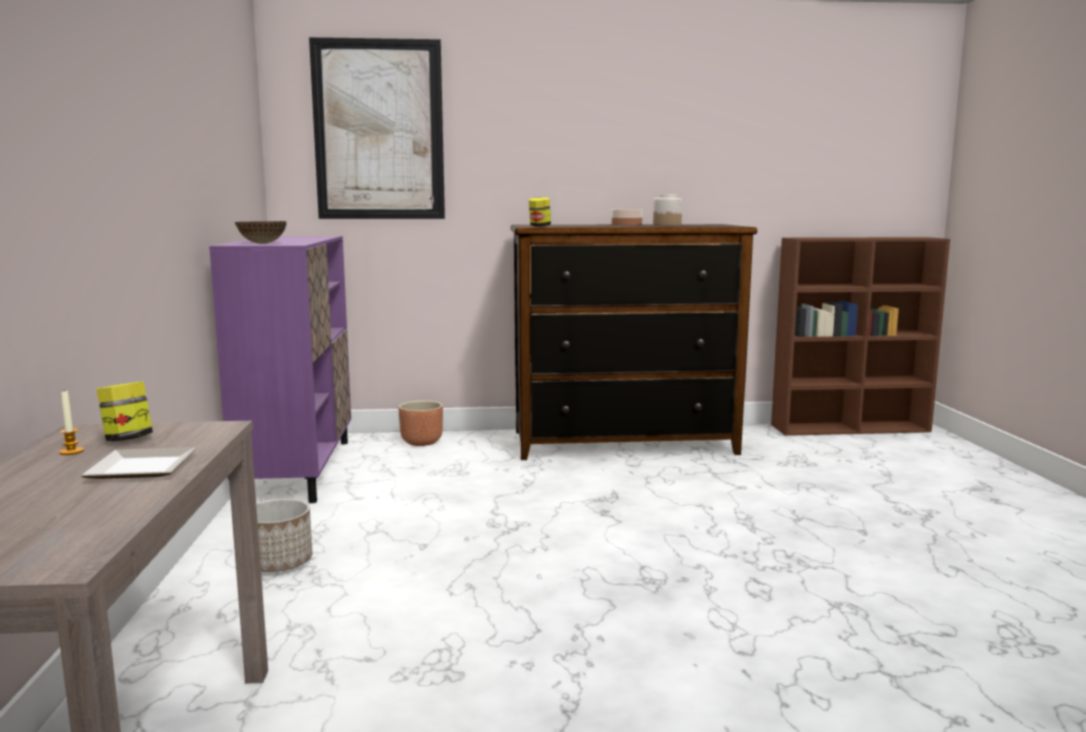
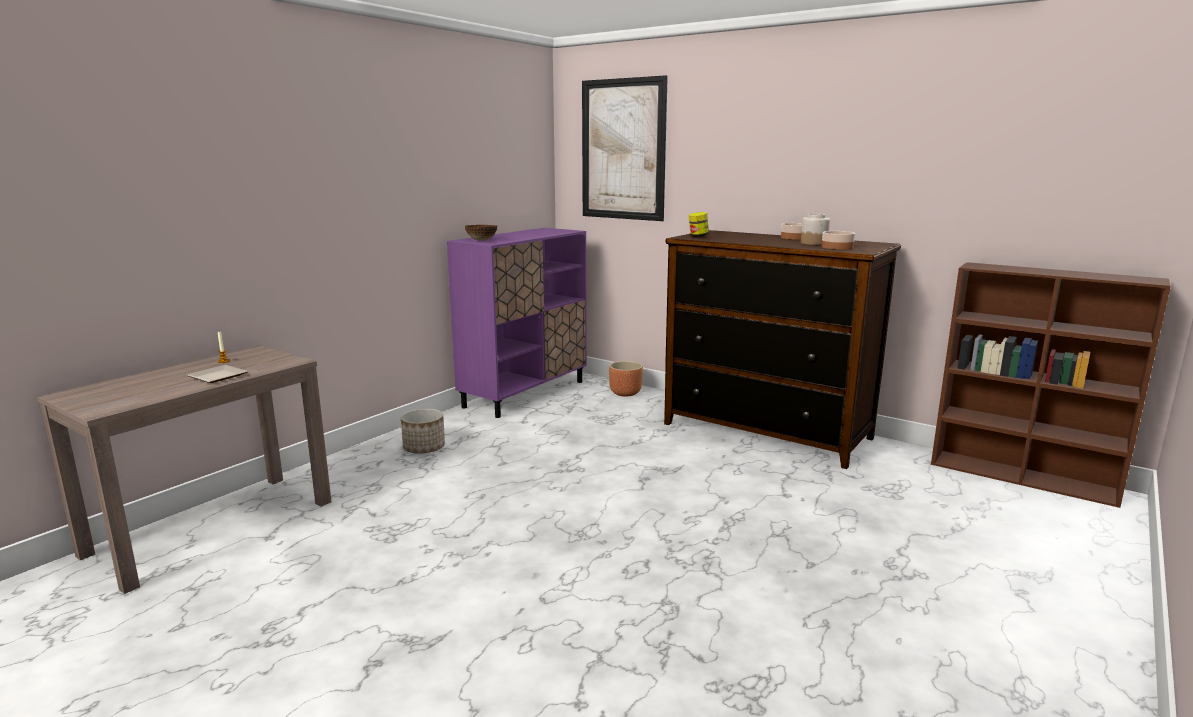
camera: 40 degrees right, 5 degrees up
(127, 439) = (253, 359): jar -> none
(702, 226) = (837, 247): none -> bowl

